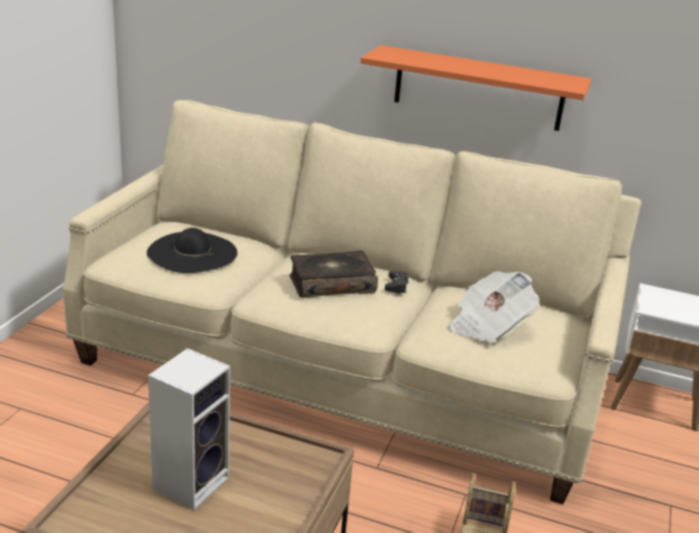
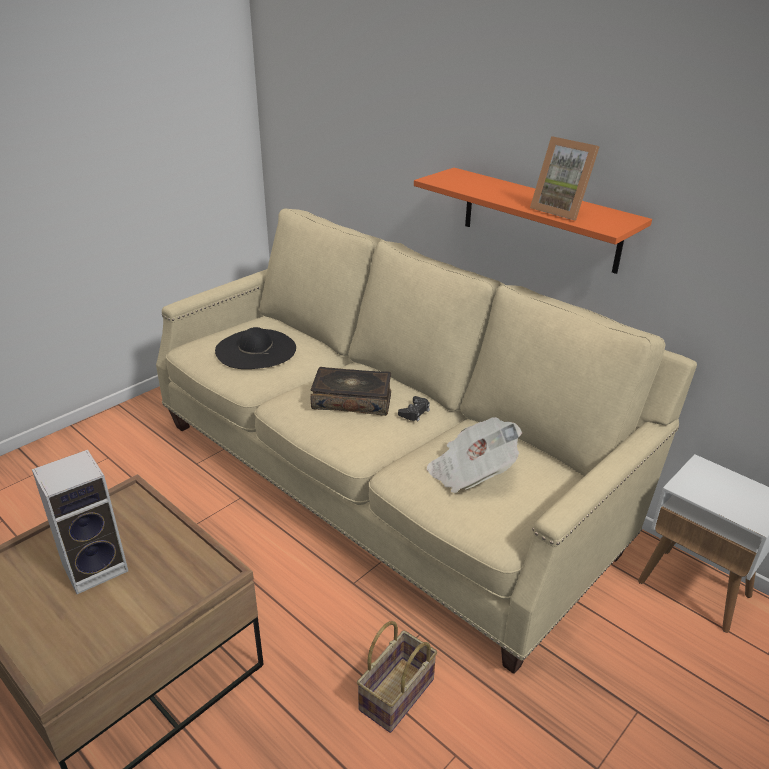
camera: 25 degrees right, 5 degrees up
(518, 76) = (562, 210): none -> picture frame

